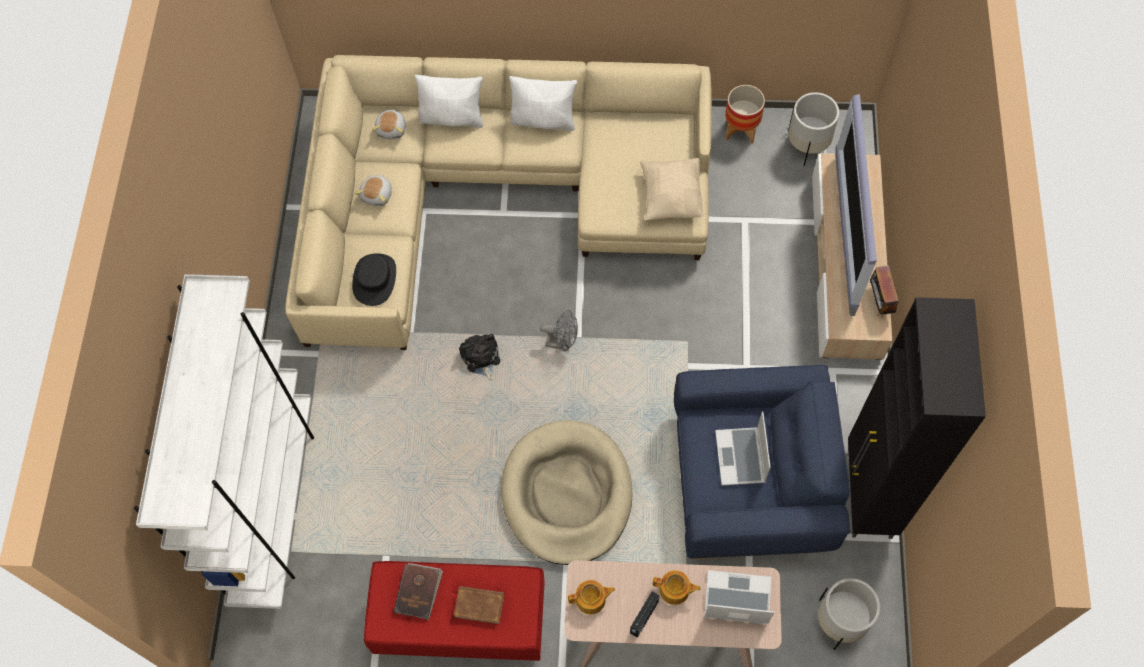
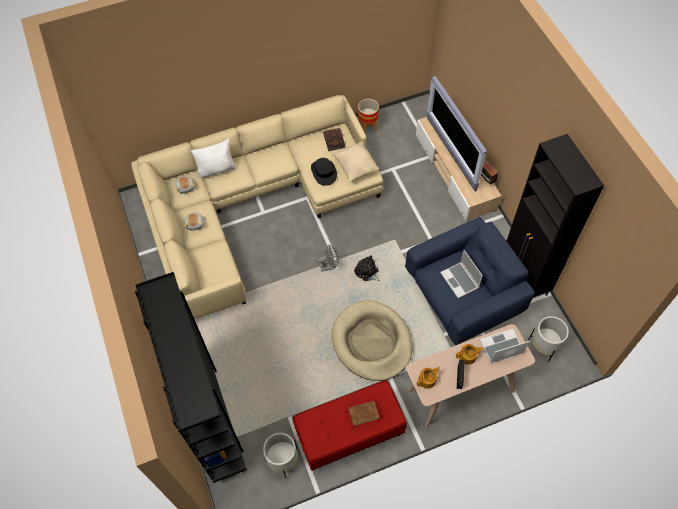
camera: 25 degrees left, 5 degrees down
(274, 504) = (211, 416): white bookcase -> black bookcase
(375, 279) = (216, 268): black hat -> black hat (324, 172)
(418, 591) = (326, 421): brown book -> brown book (334, 140)
(481, 358) = (289, 291): plush toy -> plush toy (367, 272)
(544, 120) = (268, 153): white pillow -> none
(807, 145) = (405, 121): white planter -> white planter (283, 460)

